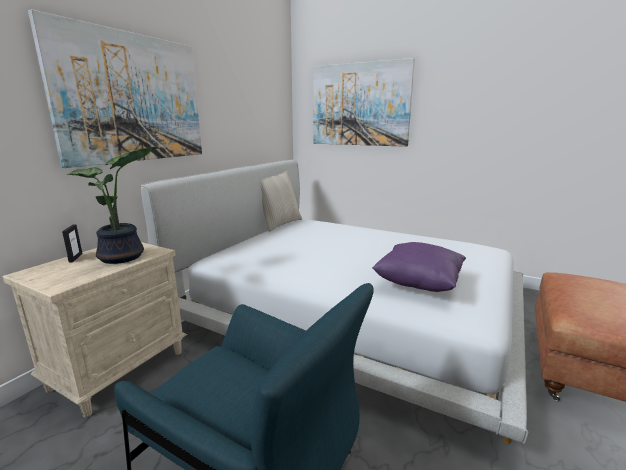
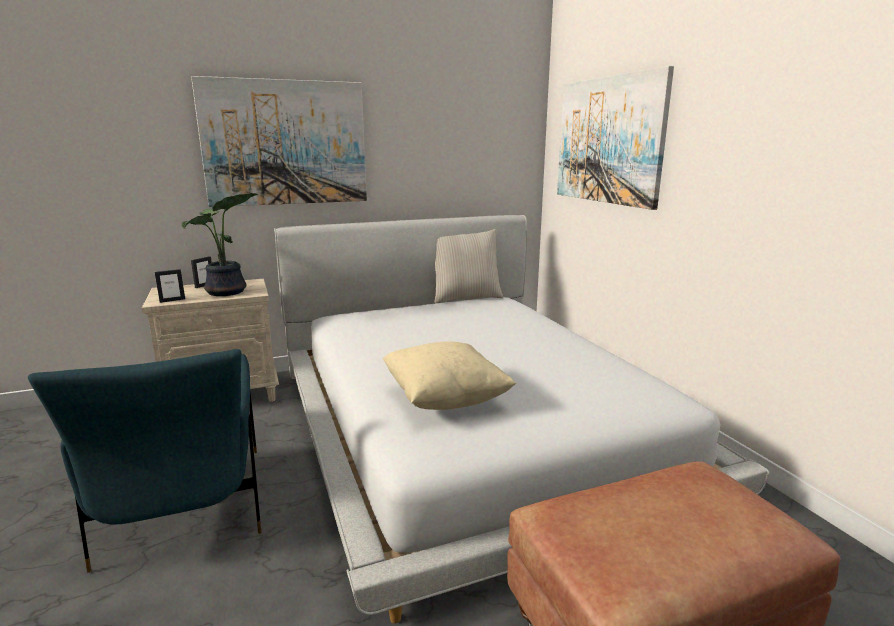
camera: 40 degrees right, 0 degrees up
(76, 279) = (172, 300): none -> picture frame
(418, 284) = (445, 399): purple pillow -> beige pillow

